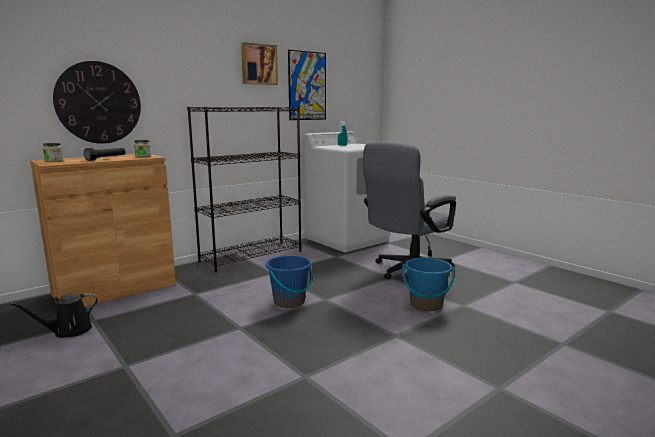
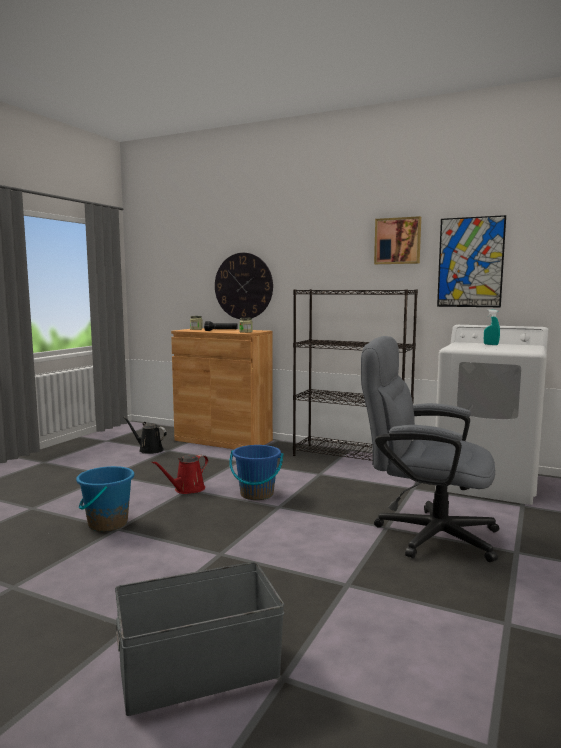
camera: 65 degrees right, 5 degrees down
(239, 328) = (187, 489): none -> red watering can
(426, 305) = (320, 559): blue bucket -> blue bucket (107, 523)
(559, 368) = (200, 672): none -> grey storage box

